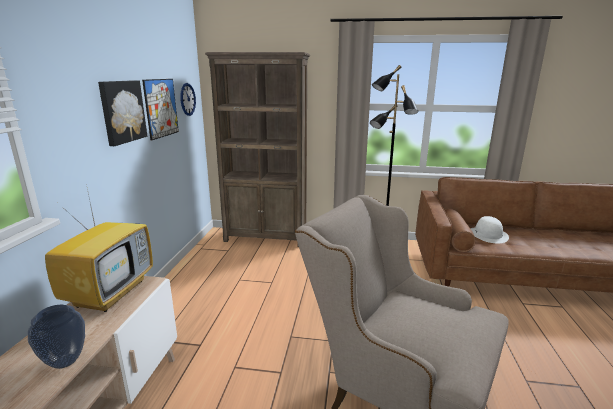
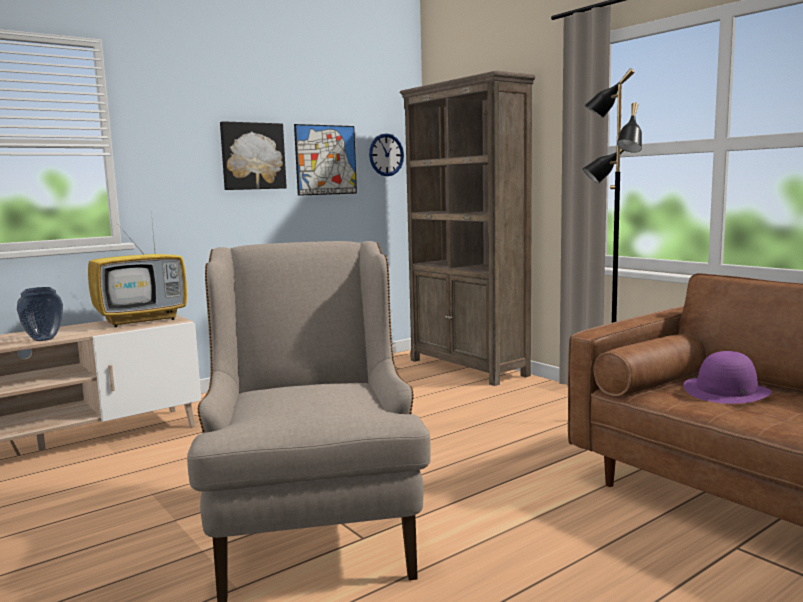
camera: 45 degrees right, 10 degrees down
(488, 235) = (726, 391): white hat -> purple hat

